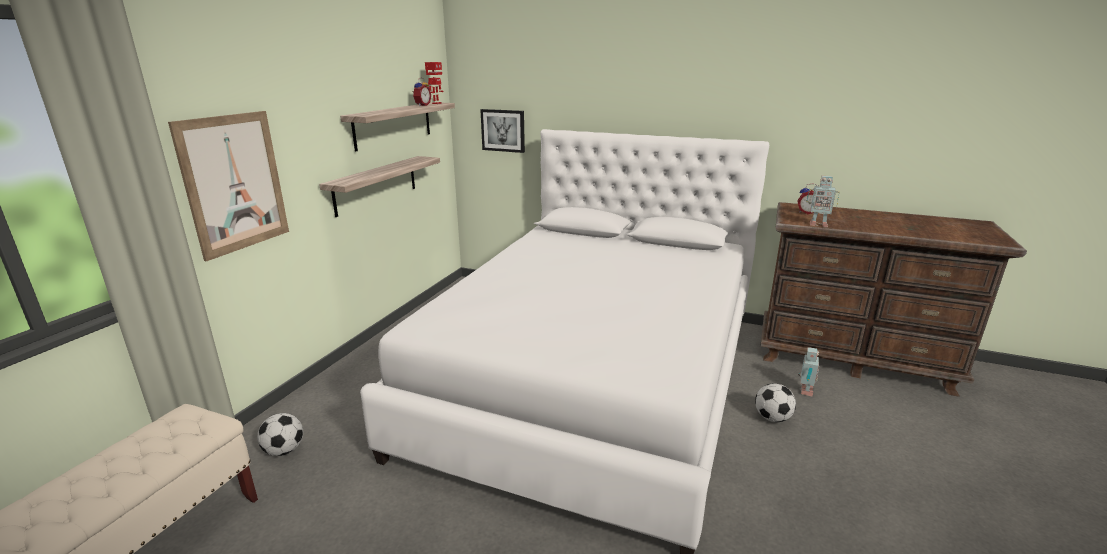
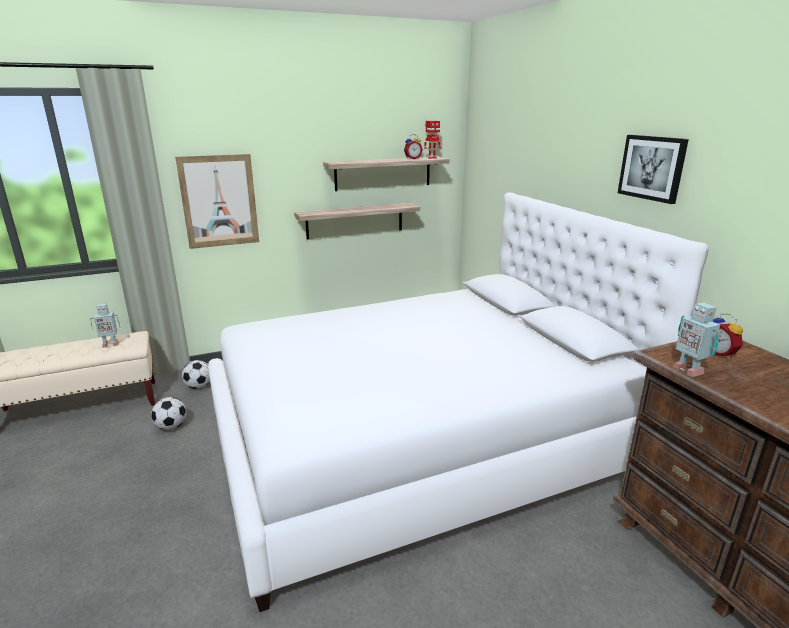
camera: 45 degrees right, 0 degrees up
(503, 130) = (492, 189): picture -> picture (652, 168)
(772, 418) = (522, 574): football -> football (171, 427)
(804, 391) = (610, 578): toy robot -> toy robot (110, 344)

